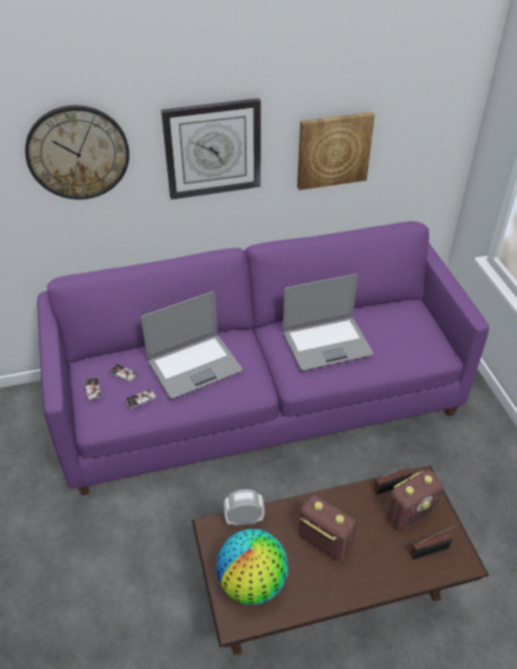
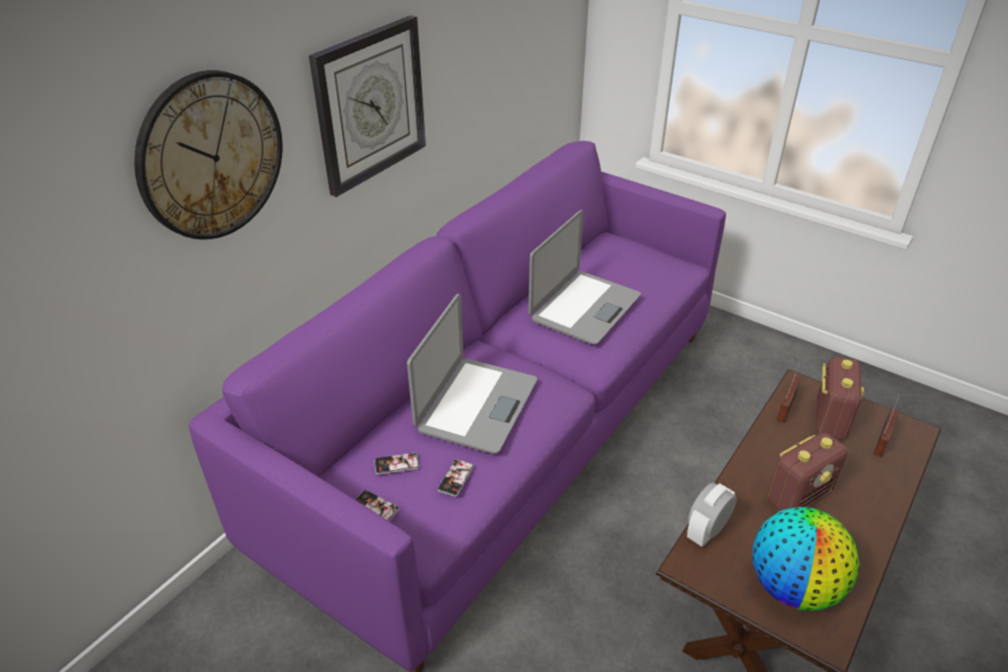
camera: 40 degrees left, 5 degrees down
(324, 541) = (798, 496): radio -> radio turned 150 degrees clockwise
(333, 150) = (482, 75): picture -> none

